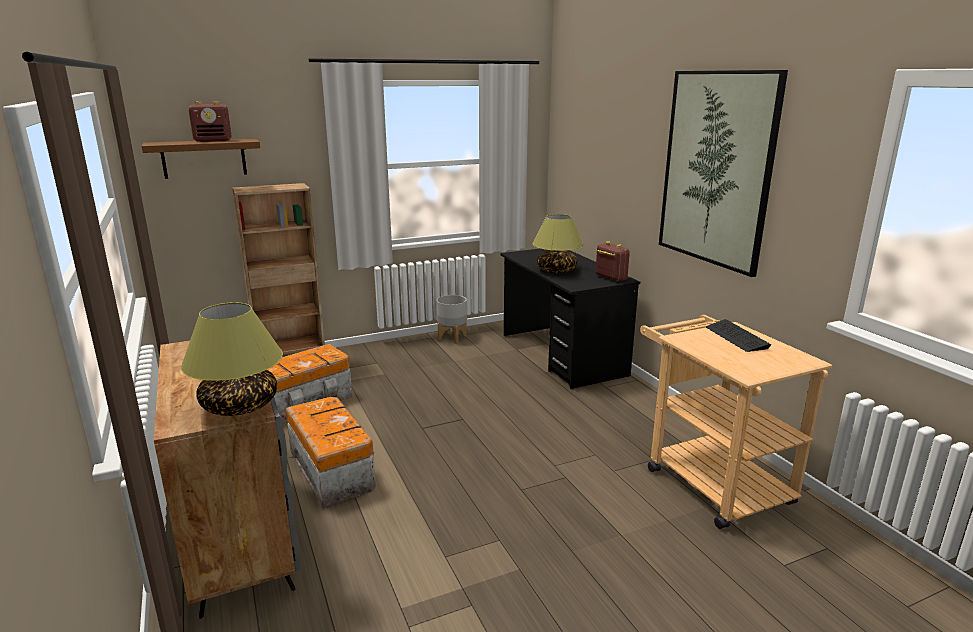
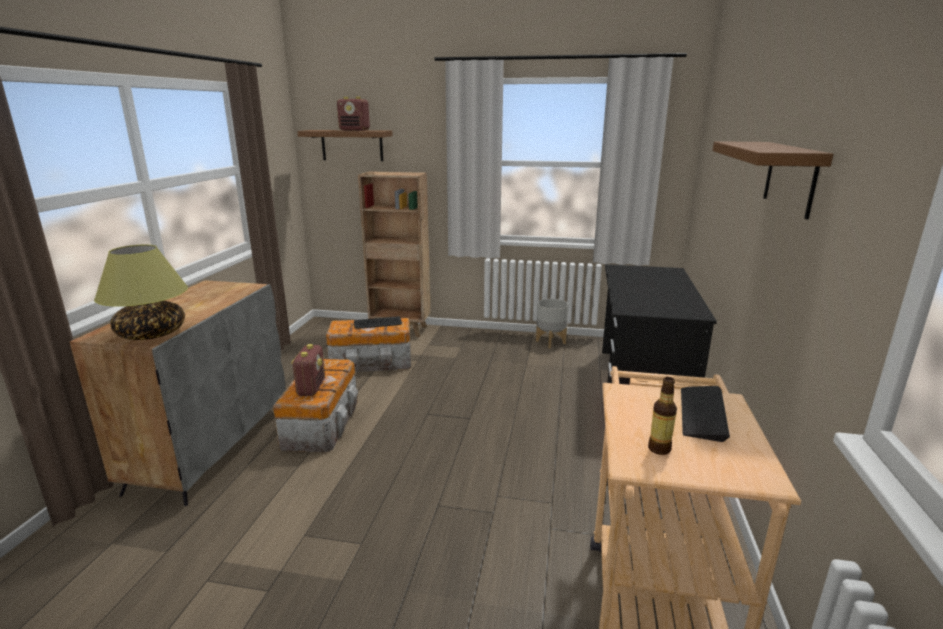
camera: 35 degrees right, 0 degrees up
(307, 356) = (377, 323): none -> keyboard
(556, 270) = (633, 290): table lamp -> none
(610, 277) = (684, 309): radio -> radio (311, 388)
(716, 169) = (790, 177): picture -> brown shelf
(746, 362) = (659, 449): none -> bottle

